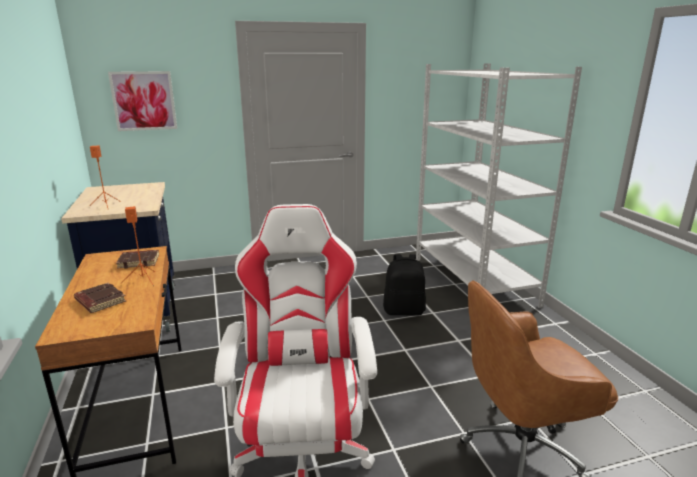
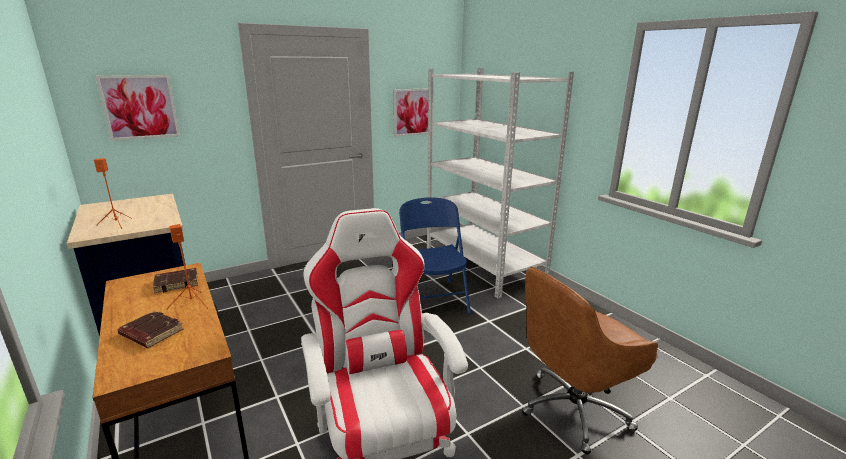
camera: 15 degrees left, 0 degrees up
(404, 311) = (432, 299): black backpack -> blue chair
(412, 110) = (413, 112): none -> picture

